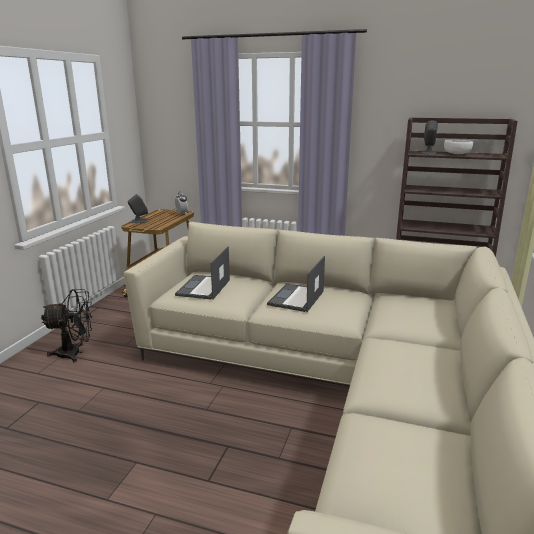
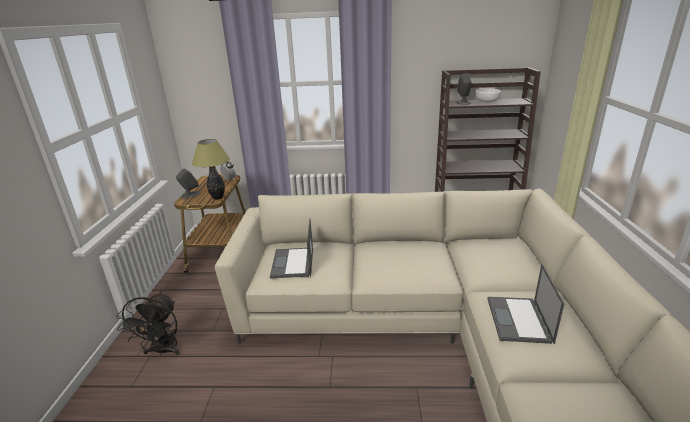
camera: 15 degrees left, 5 degrees up
(75, 353) = (163, 351): black fan -> black fan turned 120 degrees clockwise
(162, 225) = (218, 197): none -> table lamp
(296, 298) = (387, 260): laptop -> laptop (519, 320)

